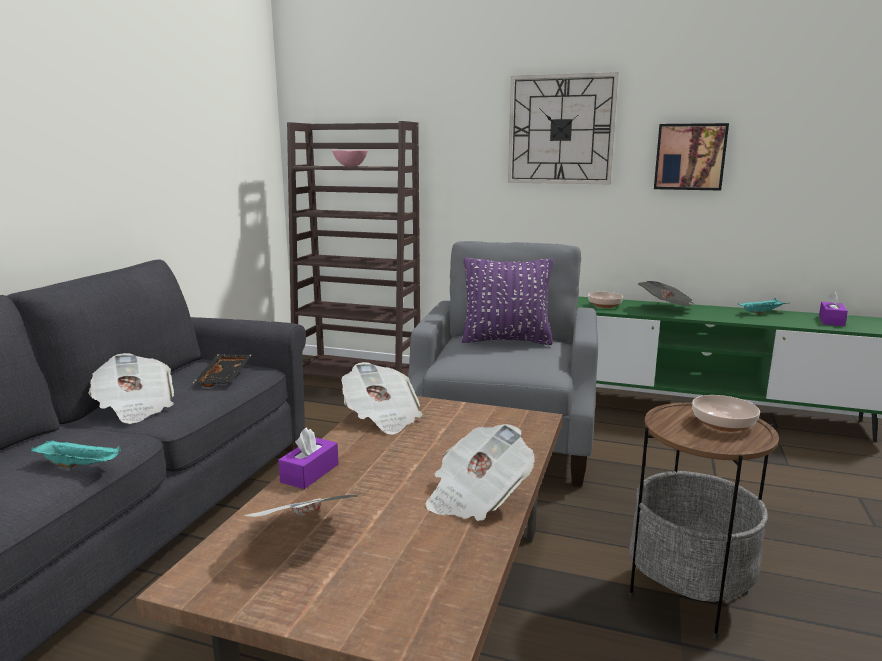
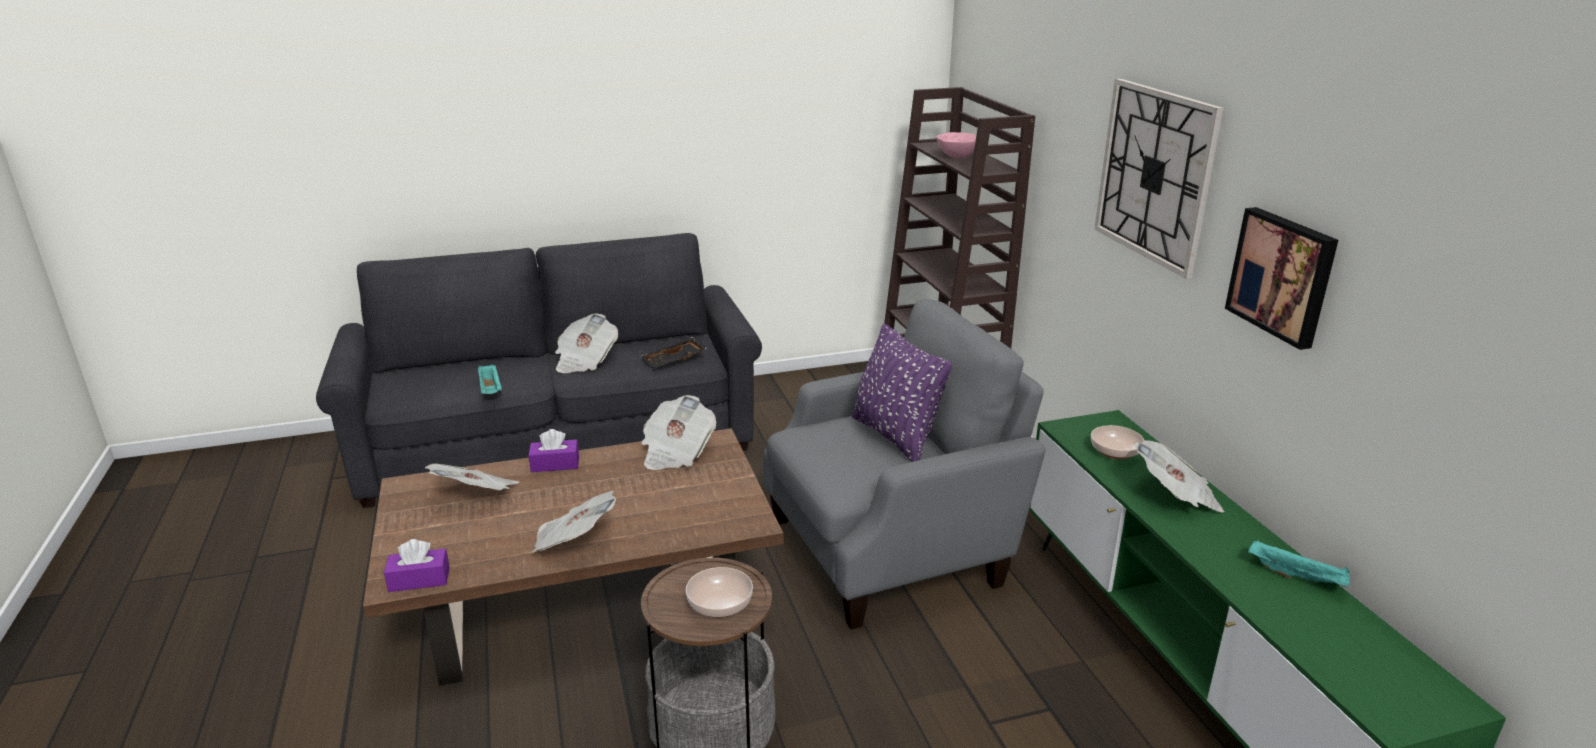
camera: 55 degrees right, 10 degrees up
(831, 321) = (1356, 650): purple tissue box -> purple tissue box (419, 579)

